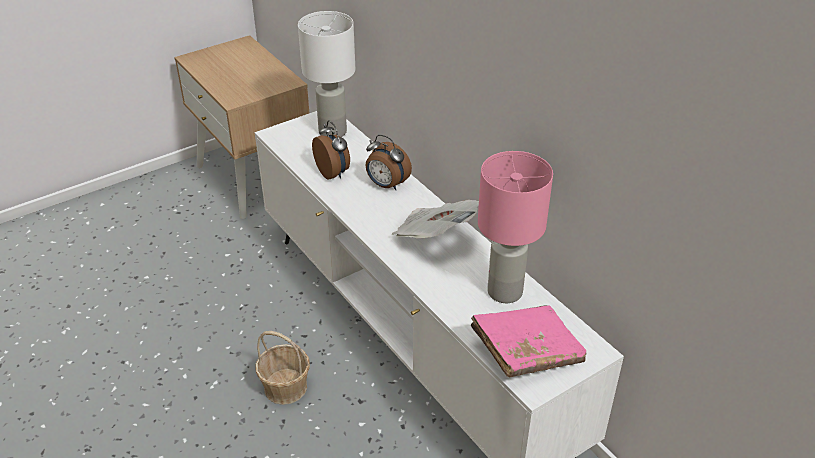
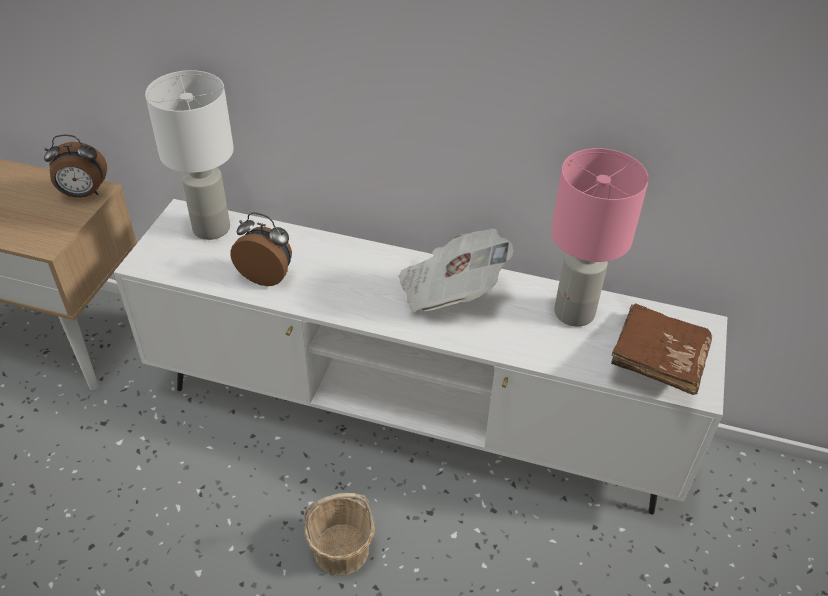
camera: 40 degrees left, 5 degrees up
(386, 185) = (340, 261): alarm clock -> alarm clock (83, 194)
(526, 352) = (657, 361): pink book -> brown book

